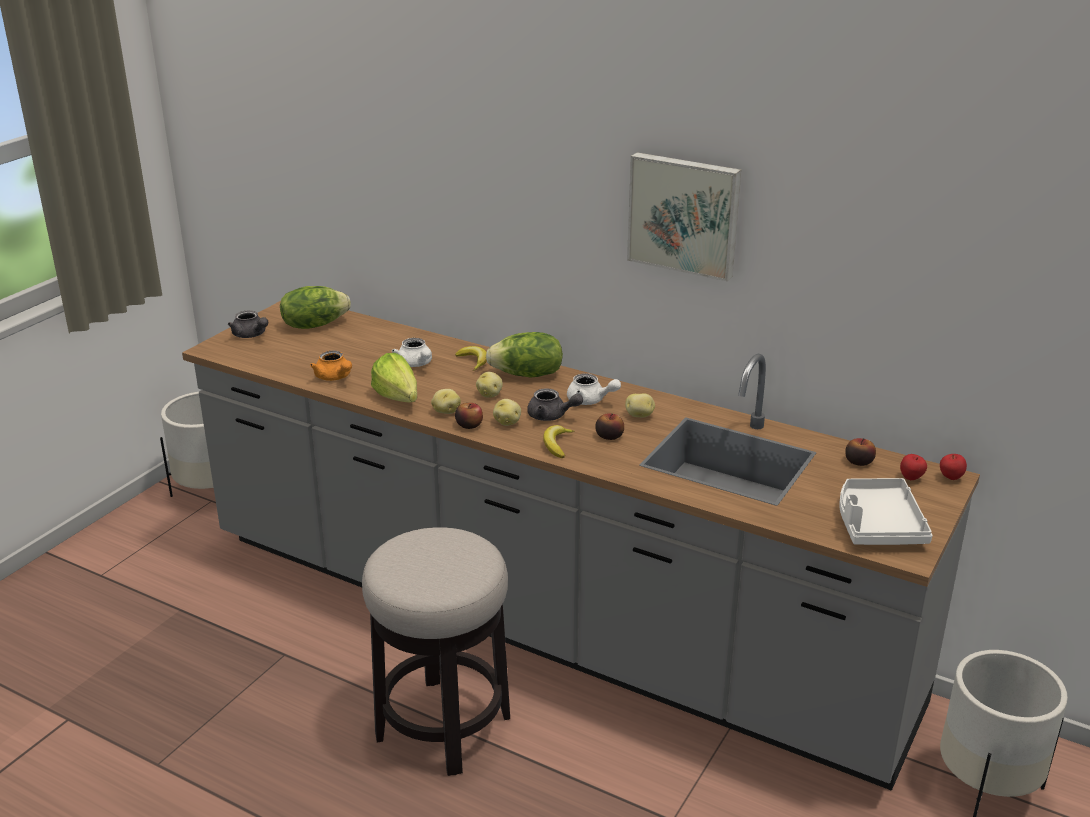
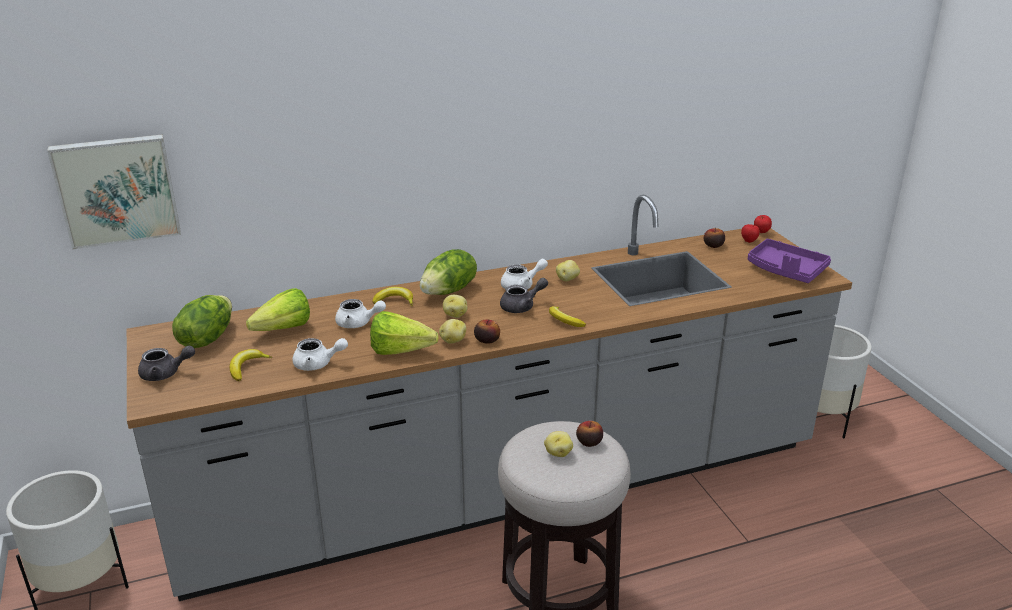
camera: 50 degrees left, 0 degrees up
(295, 356) = (247, 368): none -> banana
(334, 377) = (318, 364): orange teapot -> white teapot
(360, 342) = (278, 331): none -> lettuce
(507, 422) = (506, 325): potato -> potato (558, 453)
(609, 436) = (579, 299): apple -> apple (589, 442)
(684, 214) = (554, 108): picture -> picture (117, 189)
(877, 524) = (785, 270): white tray -> purple tray

